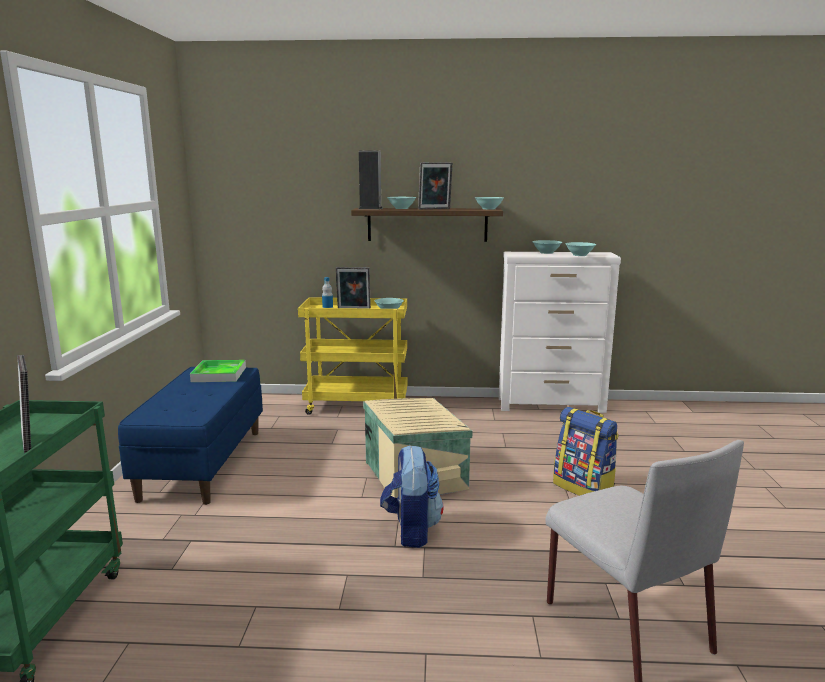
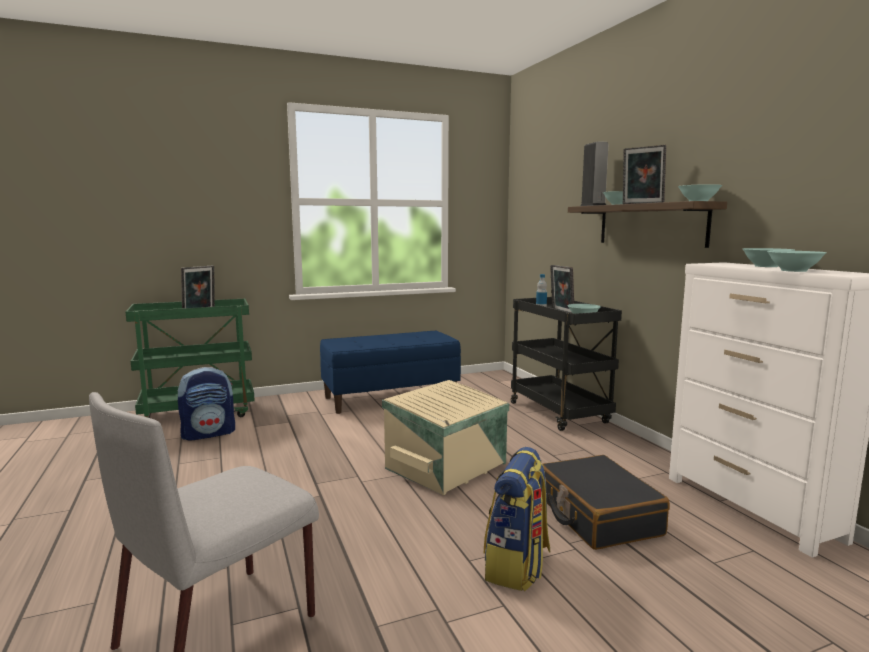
camera: 65 degrees right, 5 degrees down
(219, 374) = (429, 337): tray -> none
(357, 405) = (560, 413): yellow cart -> black cart
(411, 530) = (344, 484): backpack -> backpack (209, 434)
(535, 446) = (597, 515): none -> black suitcase

